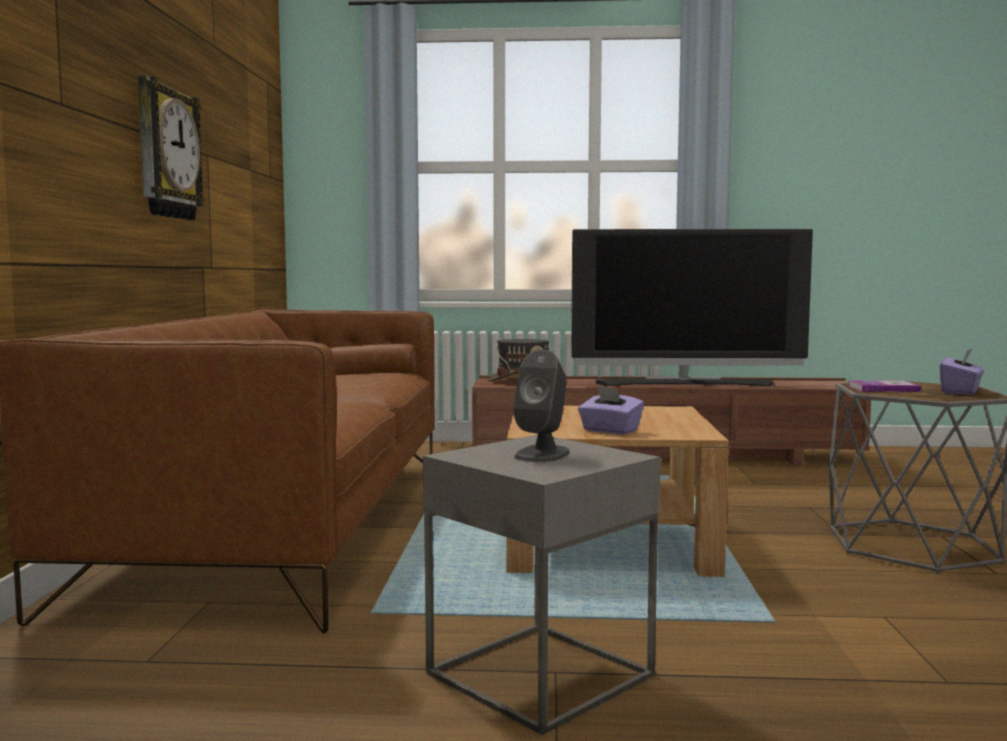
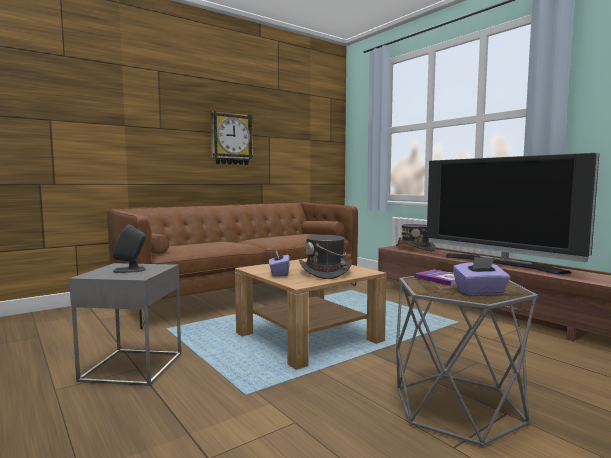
camera: 50 degrees right, 0 degrees up
(642, 418) = (325, 272): none -> grey hat

